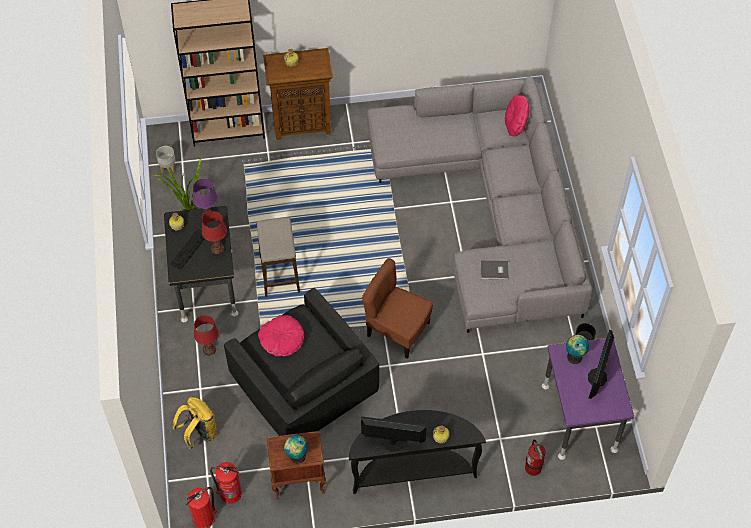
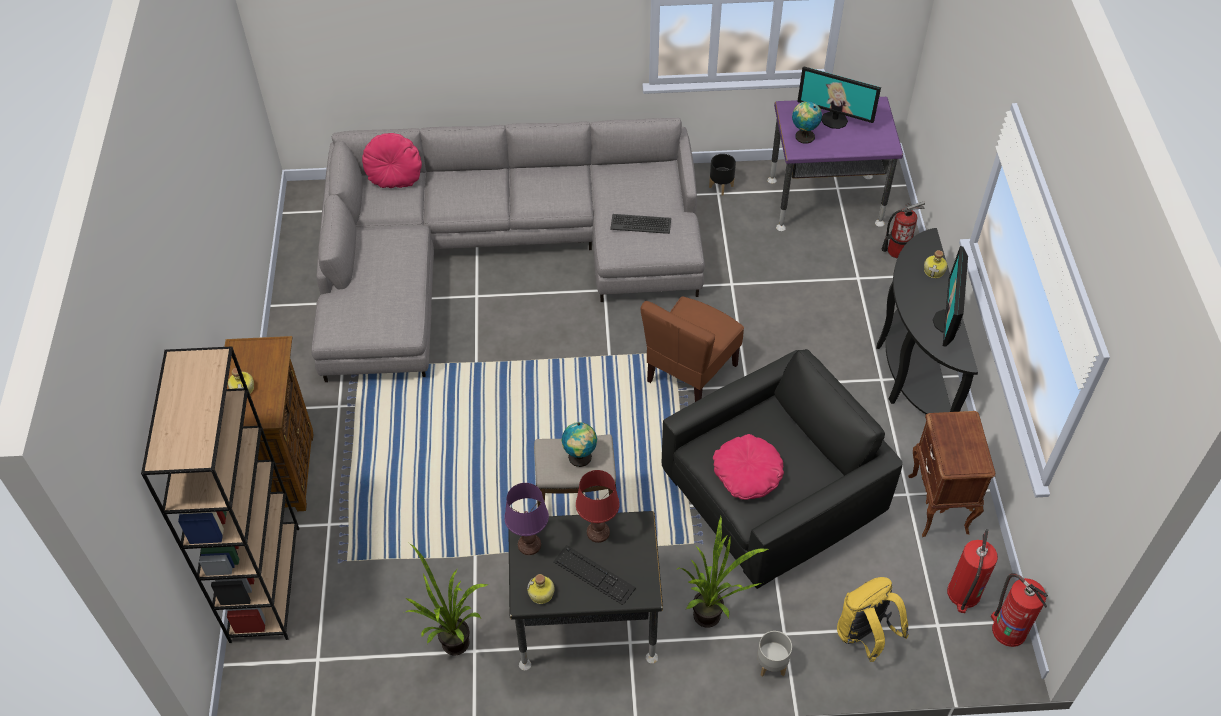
camera: 85 degrees left, 5 degrees down
(167, 167) = (325, 684): grey planter -> grey planter (771, 665)
(209, 349) = (712, 619): red table lamp -> potted plant
(296, 456) = (971, 441): globe -> globe (580, 458)
(495, 271) = (641, 224): grey book -> keyboard

